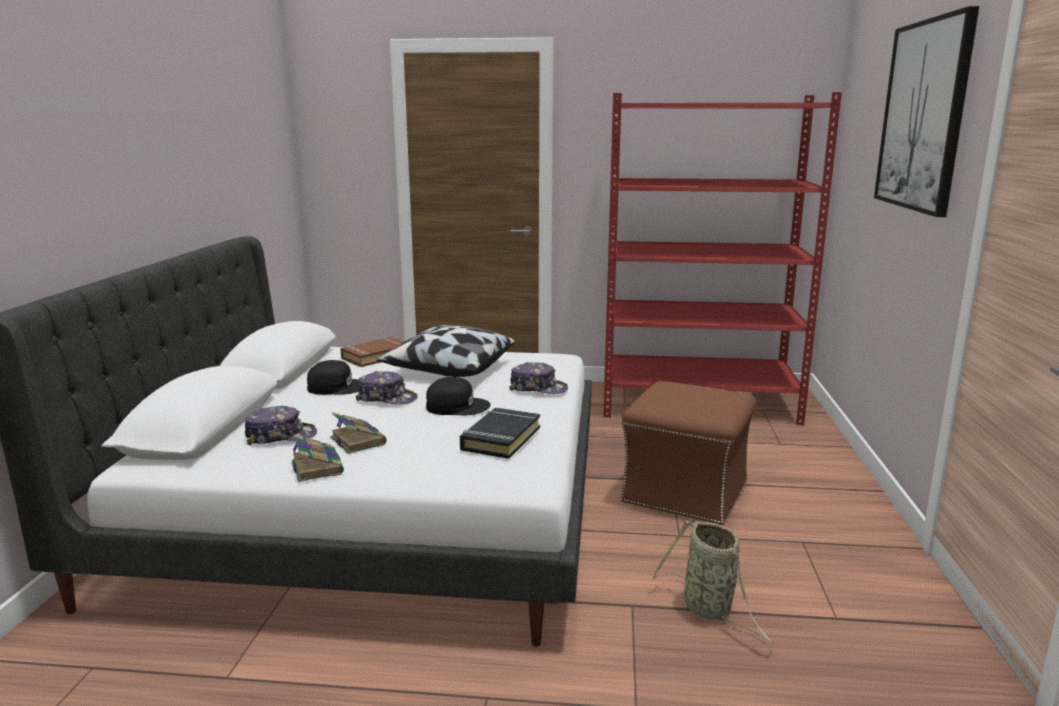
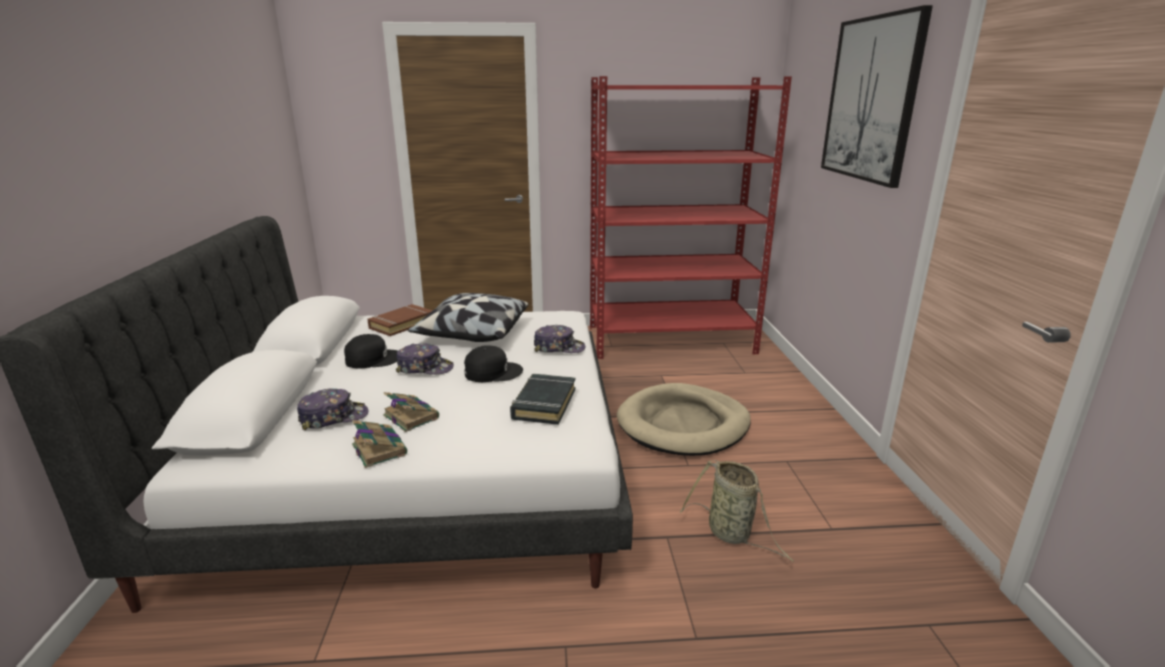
camera: 10 degrees left, 5 degrees up
(686, 493) = (683, 424): brown ottoman -> beige dog bed

